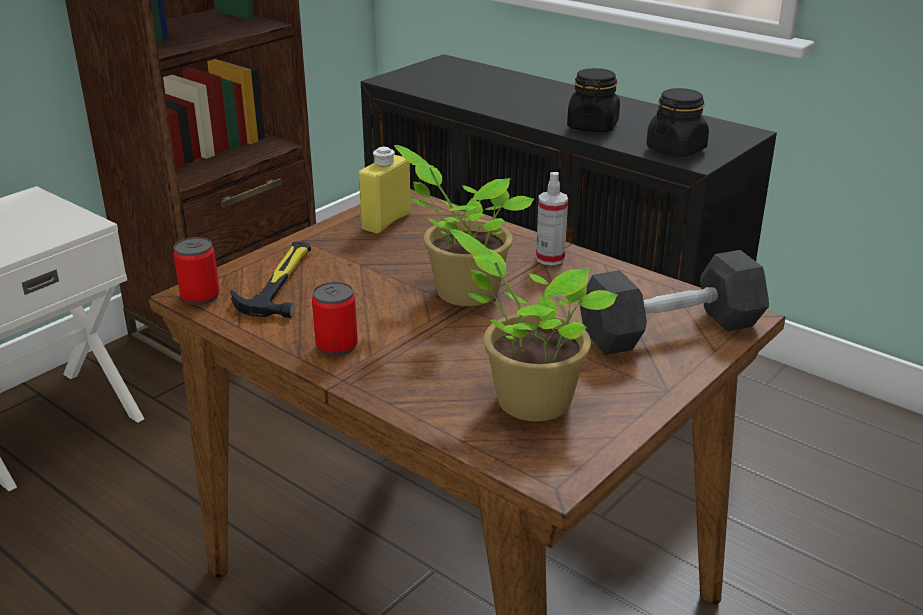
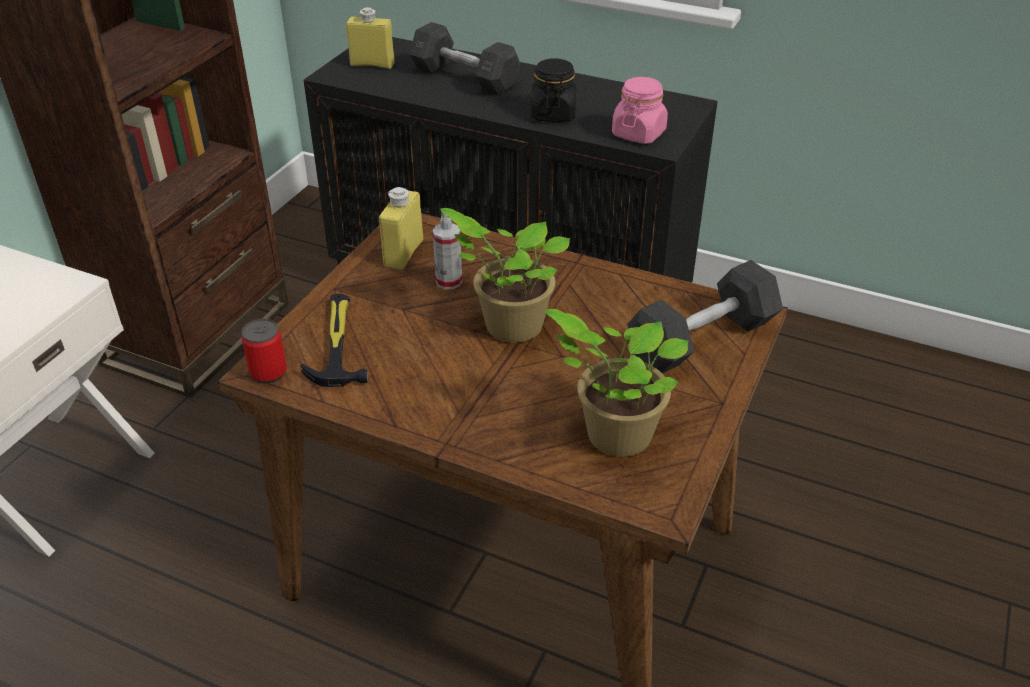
camera: 15 degrees left, 10 degrees up
(337, 346) = (424, 407): can -> none
(432, 76) = (372, 64): none -> yellow bottle
(516, 92) = (465, 78): none -> grey dumbbell
(550, 258) = (570, 275): spray bottle -> spray bottle (449, 281)
(676, 149) = (638, 133): black jar -> pink jar

